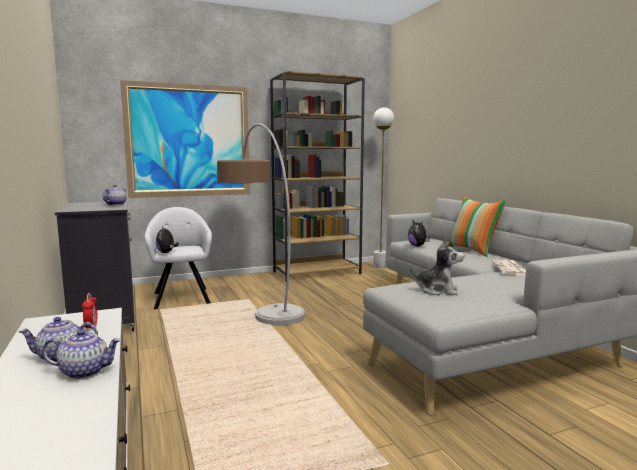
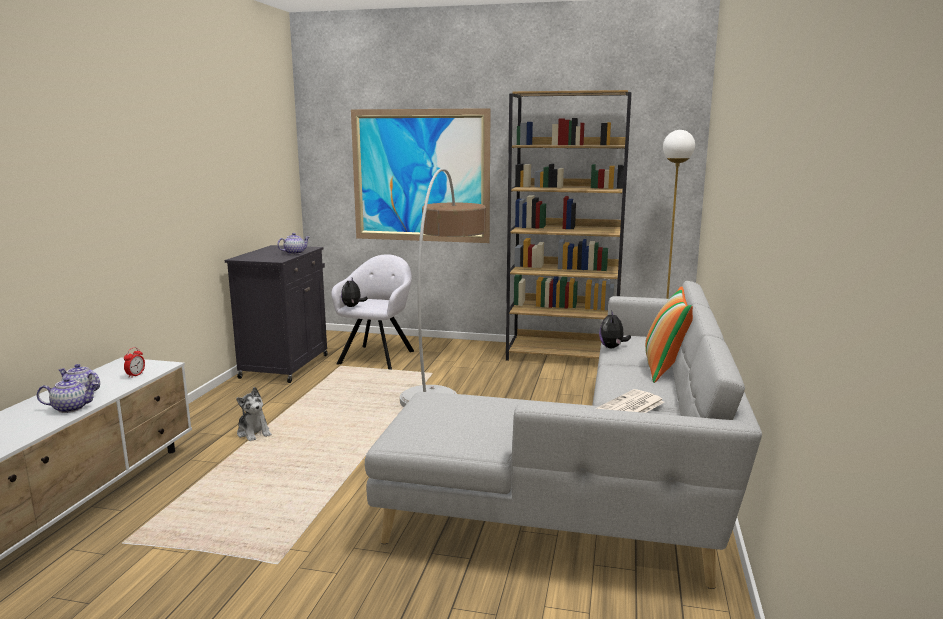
camera: 35 degrees right, 5 degrees up
(85, 371) = (71, 408): teapot -> teapot turned 45 degrees counterclockwise
(437, 290) = (460, 412): plush toy -> plush toy (254, 433)

